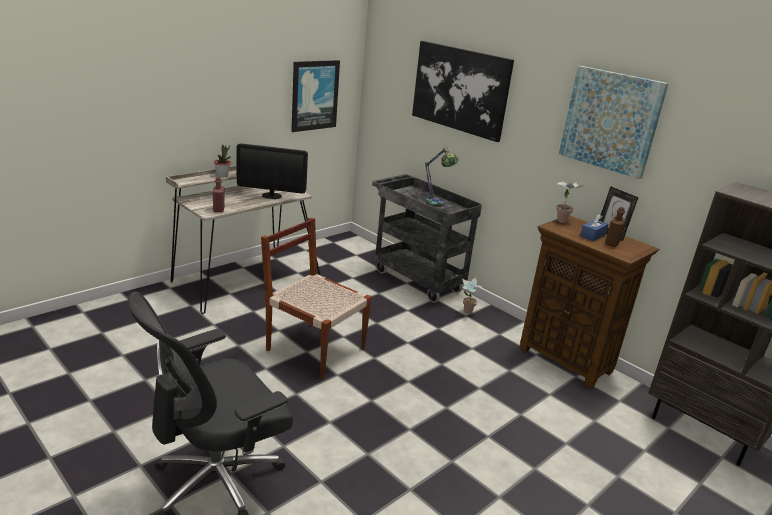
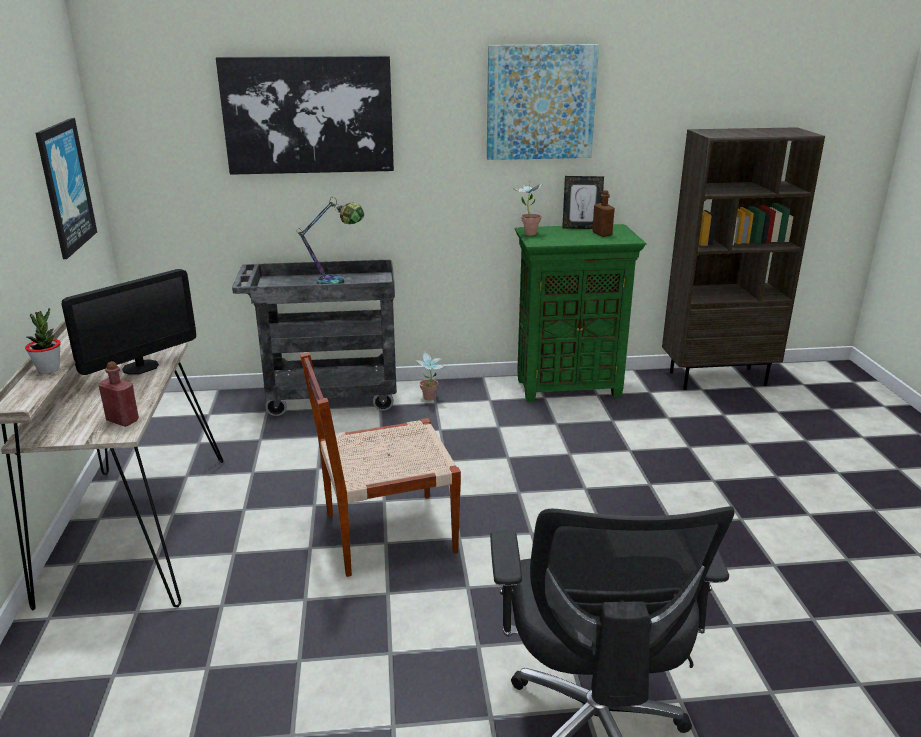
camera: 50 degrees left, 0 degrees up
(567, 360) = (569, 387): brown cabinet -> green cabinet
(592, 235) = (577, 234): blue tissue box -> none

